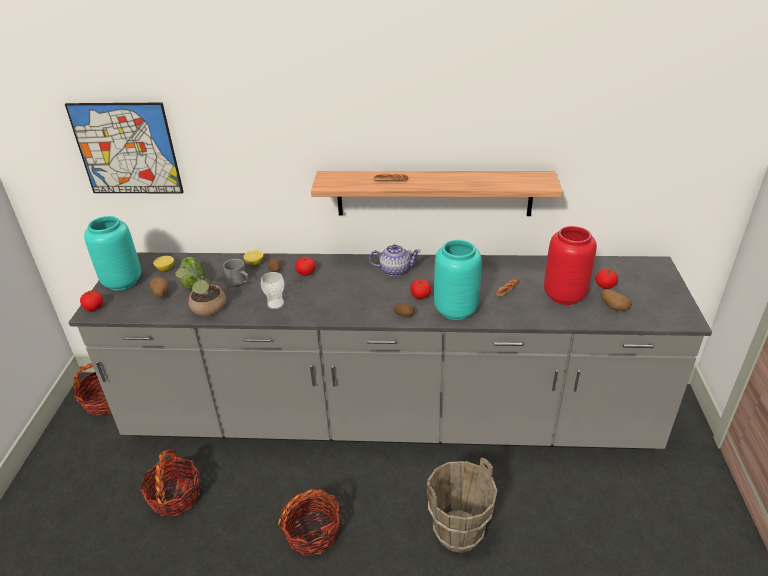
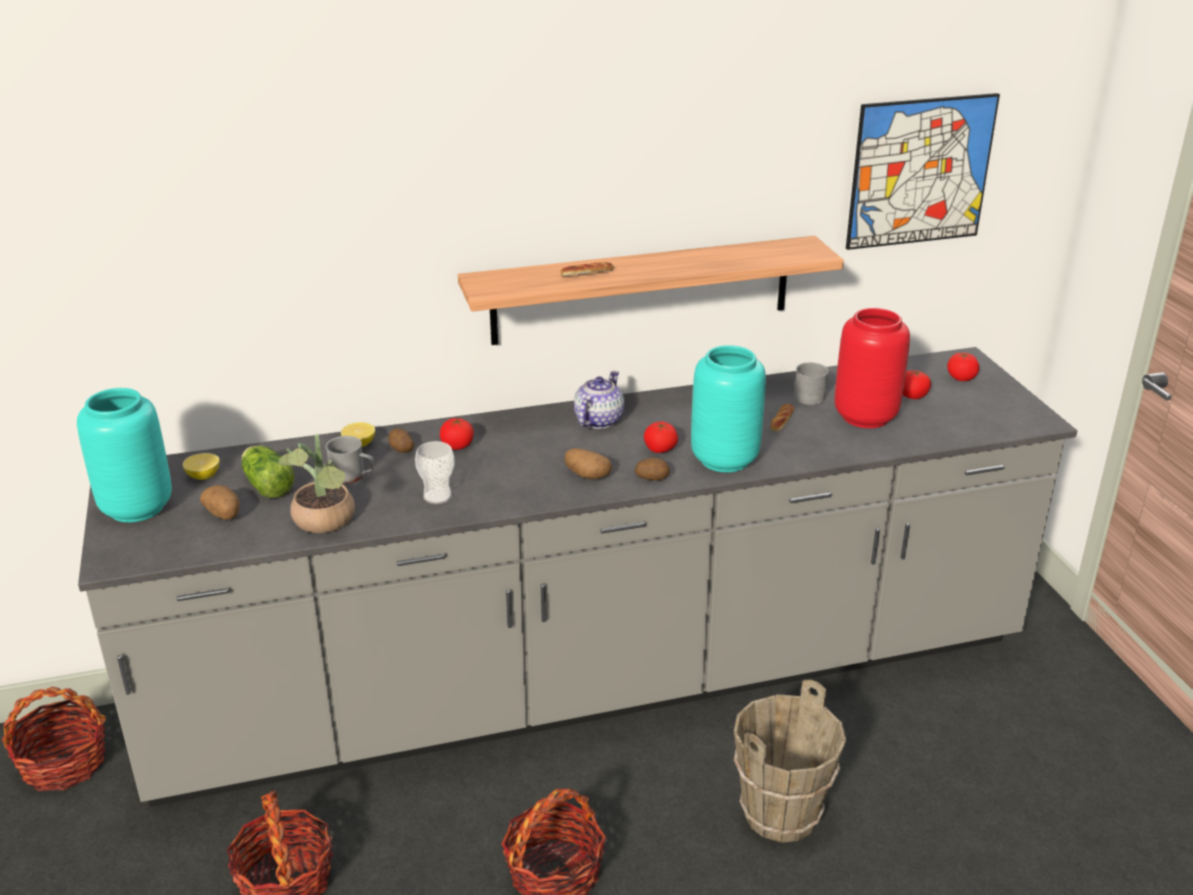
camera: 20 degrees left, 5 degrees down
(94, 307) = (112, 554): tomato -> tomato (961, 378)
(127, 149) = (122, 270): picture -> picture (920, 172)
(394, 270) = (598, 420): teapot -> teapot turned 45 degrees counterclockwise
(536, 274) = (811, 395): none -> grey mug
(613, 307) = (938, 420): potato -> potato (587, 475)

